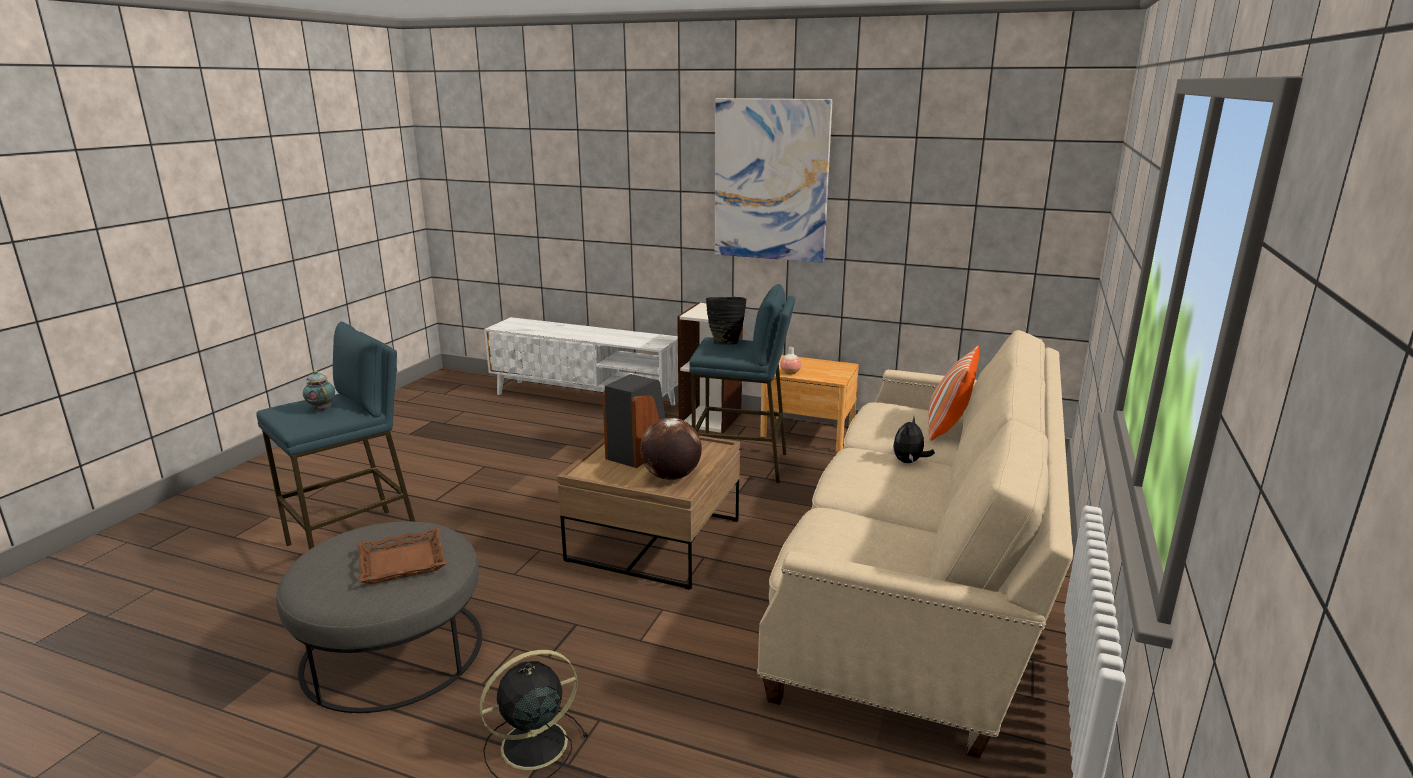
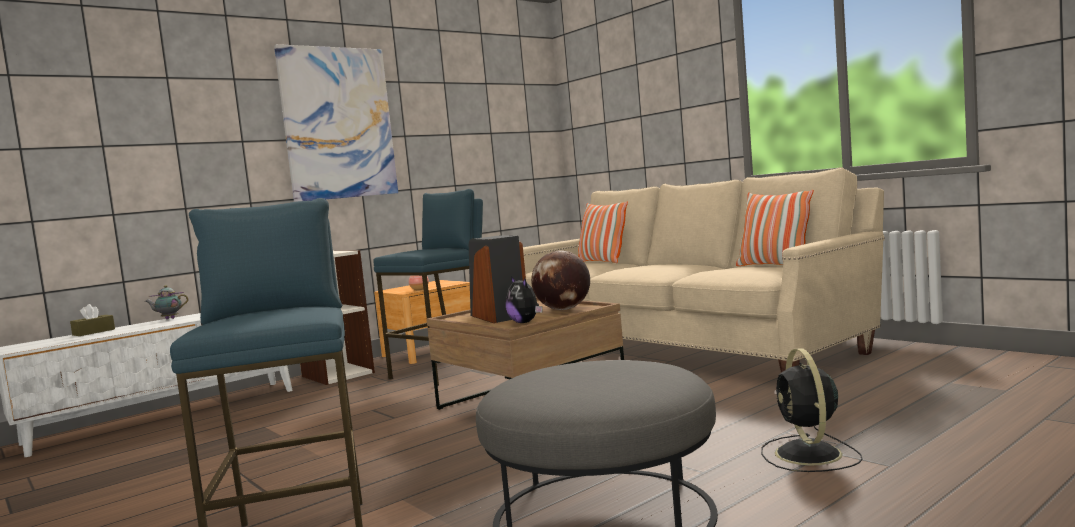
camera: 60 degrees left, 15 degrees down
(321, 409) = (274, 312): teapot -> teapot (168, 319)
(402, 562) = (616, 369): brown tray -> none
(555, 325) = (94, 332): none -> brown tissue box
(725, 343) = (411, 250): black vase -> none
(909, 462) = (642, 265): plush toy -> plush toy (525, 322)
(920, 560) = (774, 265): none -> pillow

